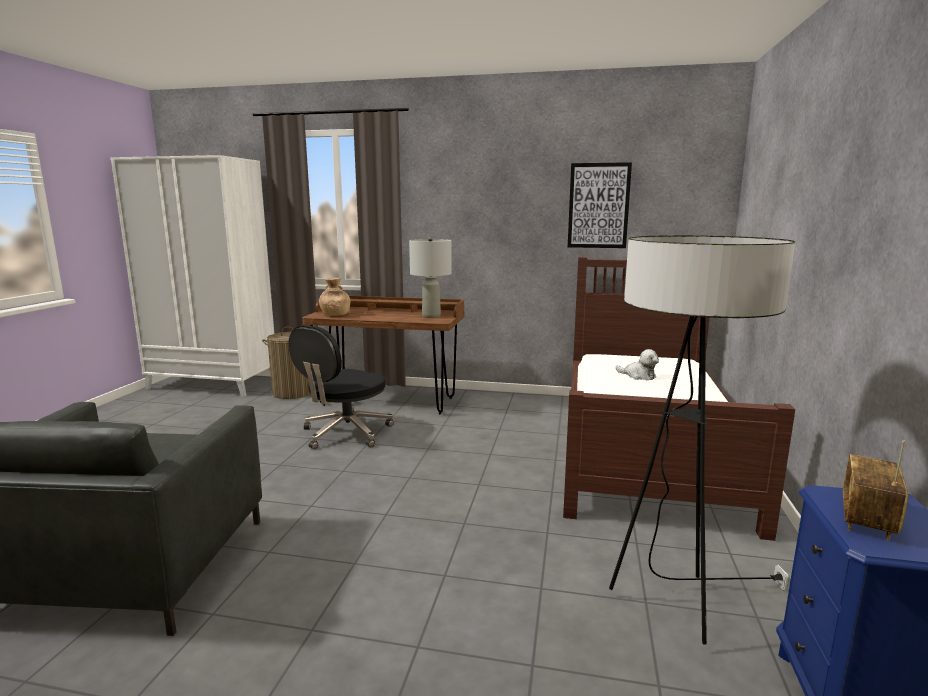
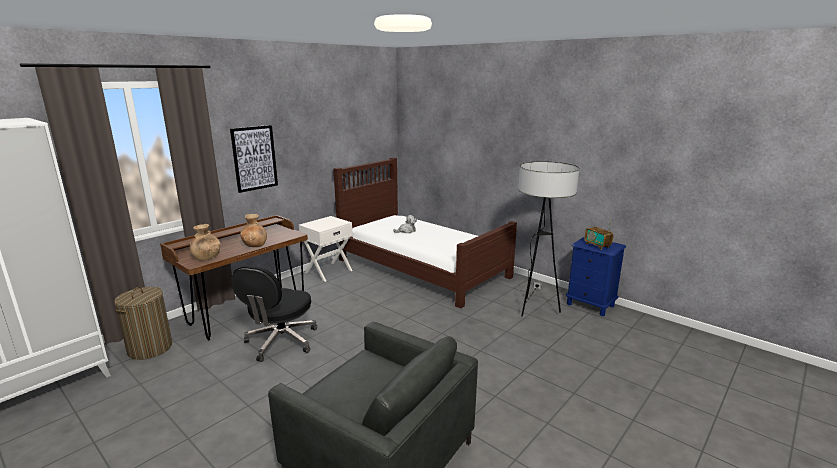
camera: 60 degrees left, 5 degrees up
(345, 433) = (281, 342): black office chair -> black office chair turned 45 degrees clockwise
(387, 318) = (255, 245): none -> brown vase
(431, 316) = (277, 234): grey table lamp -> none
(532, 402) = (328, 271): none -> white nightstand
(598, 206) = (338, 133): picture -> picture (254, 158)

